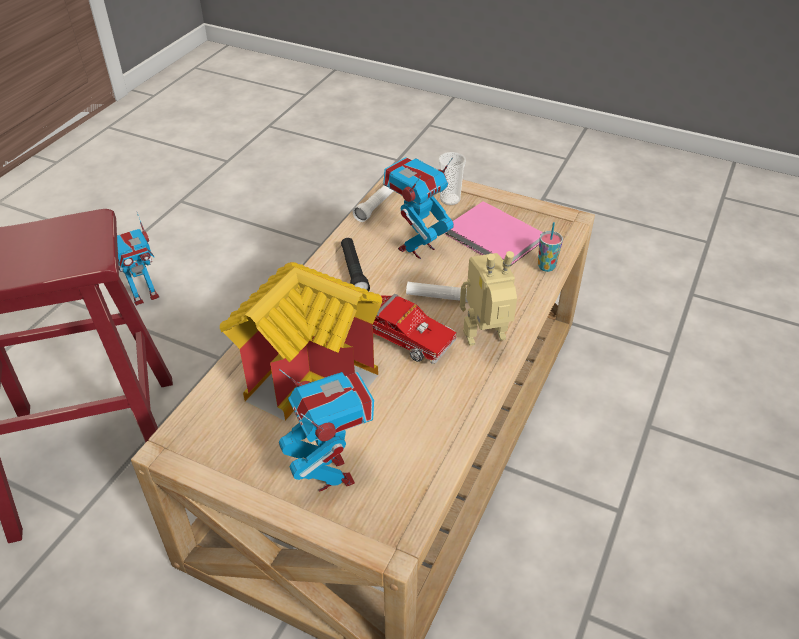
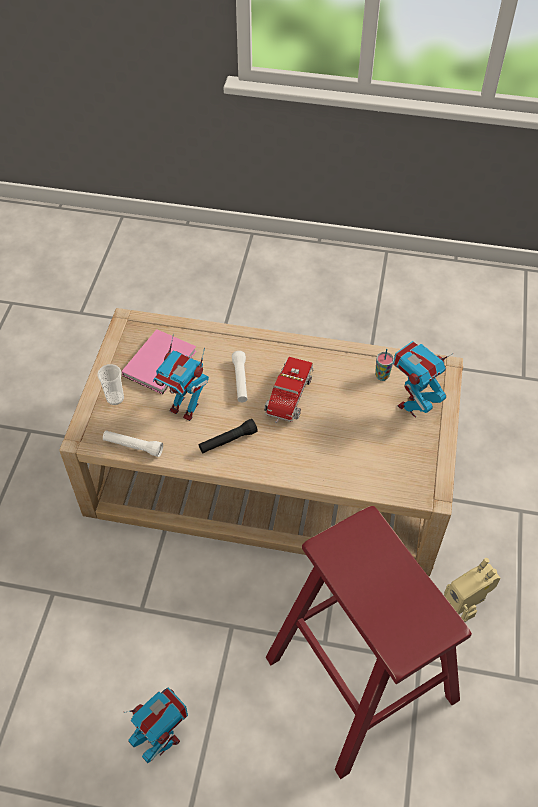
camera: 105 degrees left, 10 degrees up
(313, 375) = (341, 437): toy house -> none
(486, 340) = (276, 350): toy robot -> toy robot (464, 606)
(546, 266) = (189, 328): cup -> cup (382, 376)

